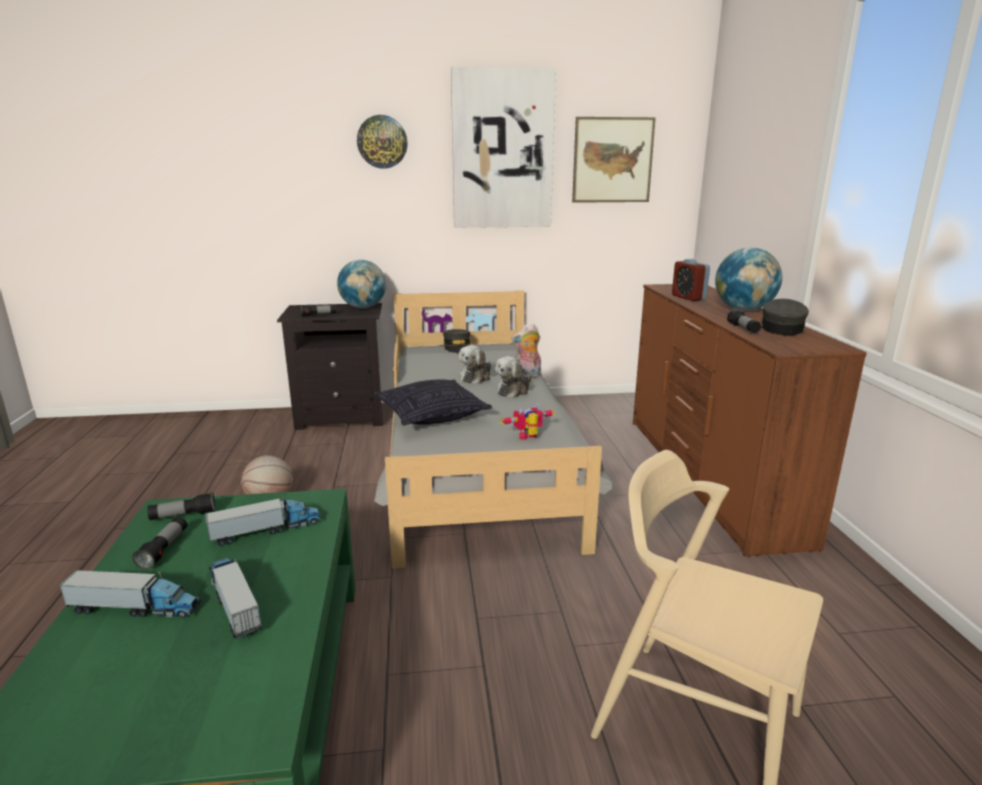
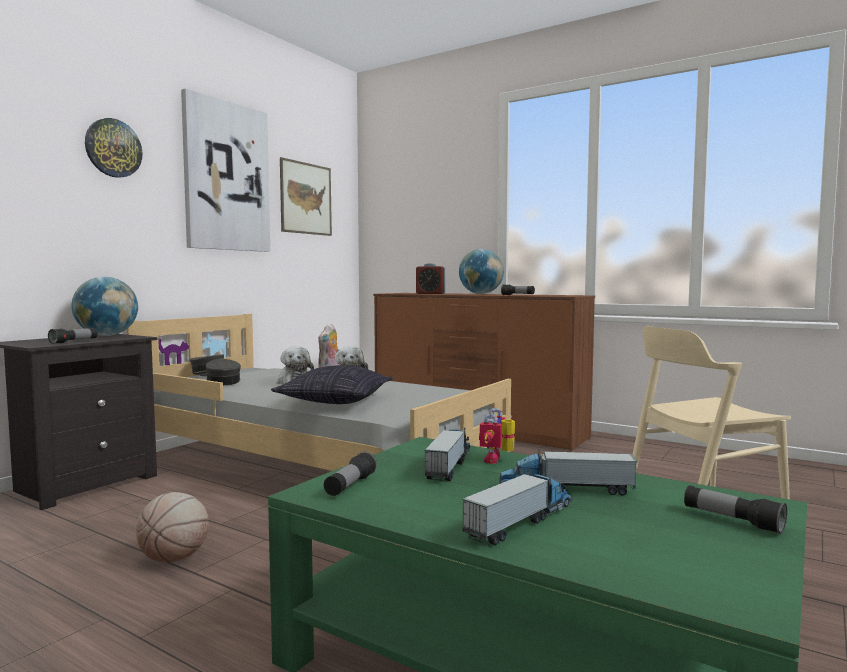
camera: 50 degrees left, 15 degrees down
(164, 549) = (414, 500): flashlight -> flashlight (732, 520)
(529, 438) = (440, 393): toy robot -> toy robot (497, 460)
(781, 329) = (531, 294): grey cap -> grey cap (222, 382)

